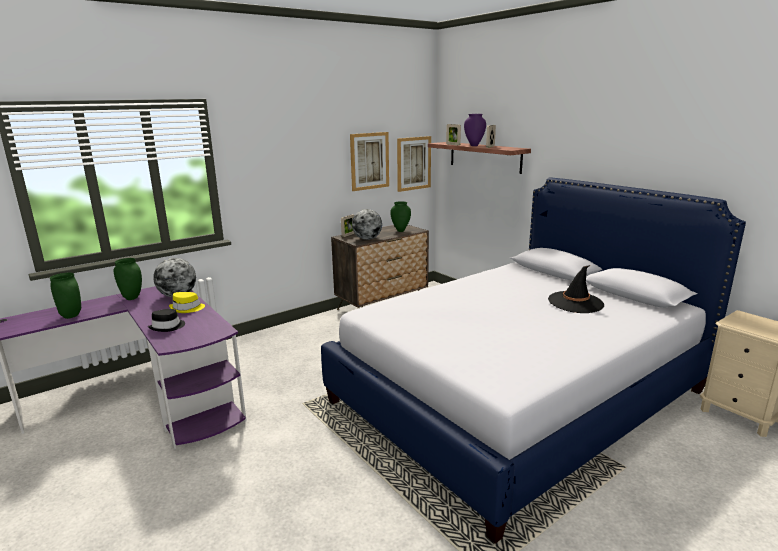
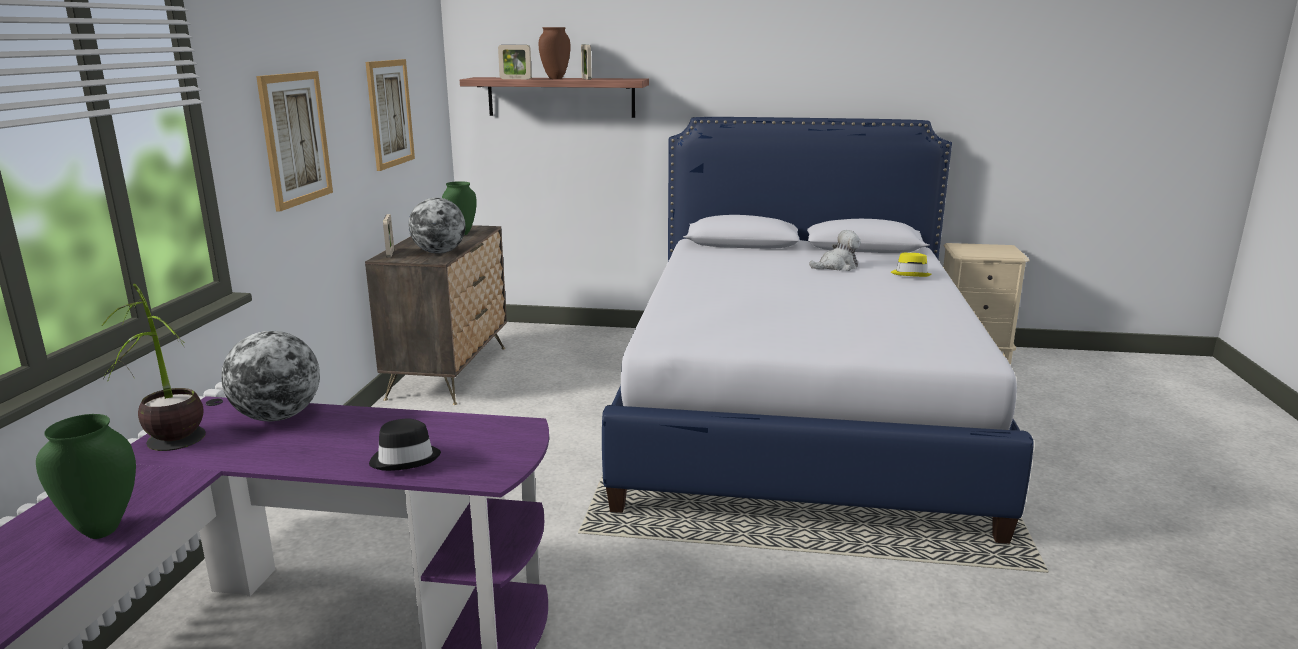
camera: 45 degrees left, 0 degrees up
(132, 298) = (173, 452): green vase -> potted plant
(187, 308) = (361, 425): yellow hat -> yellow hat (910, 274)
(413, 163) = (432, 117): picture -> picture (295, 139)
(474, 145) = (556, 79): purple vase -> brown vase
(575, 302) = (837, 267): black hat -> plush toy

